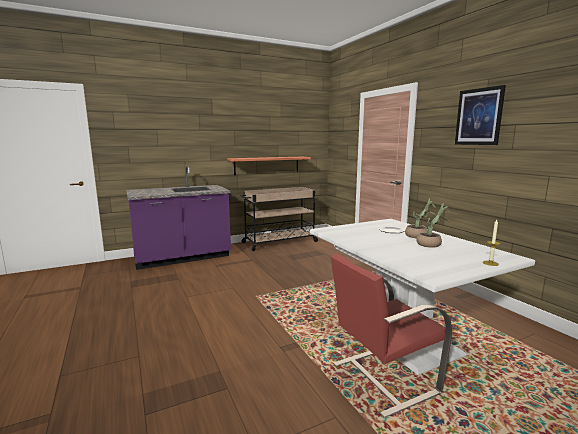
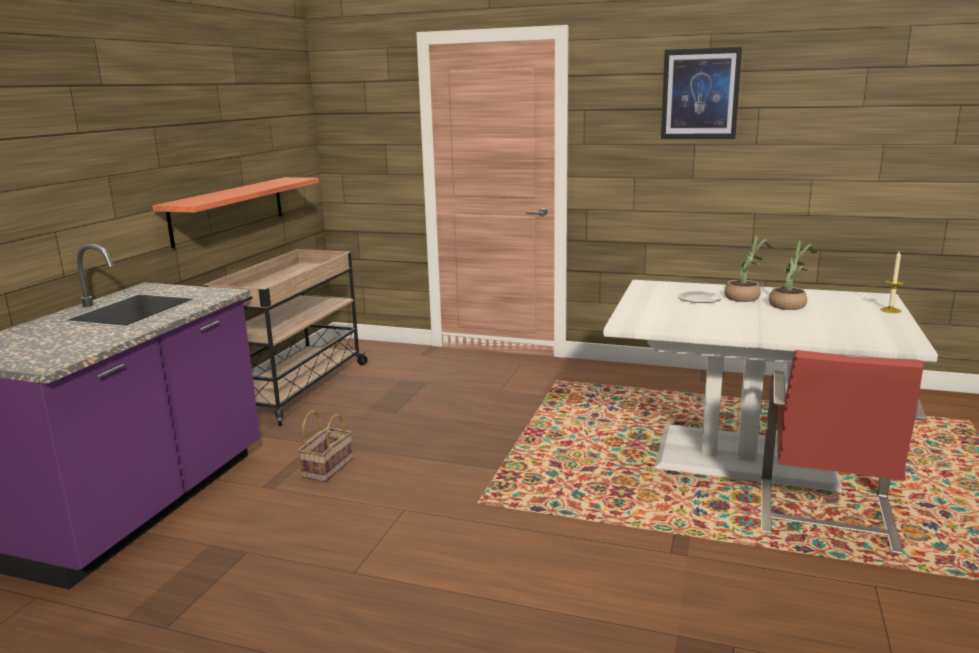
camera: 45 degrees left, 5 degrees up
(240, 267) = (327, 467): none -> basket

